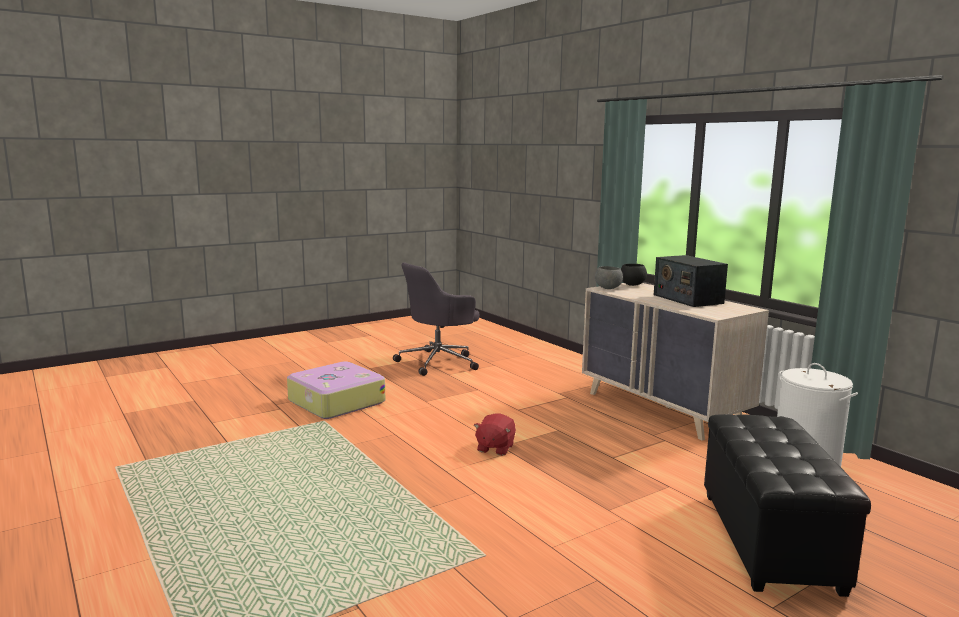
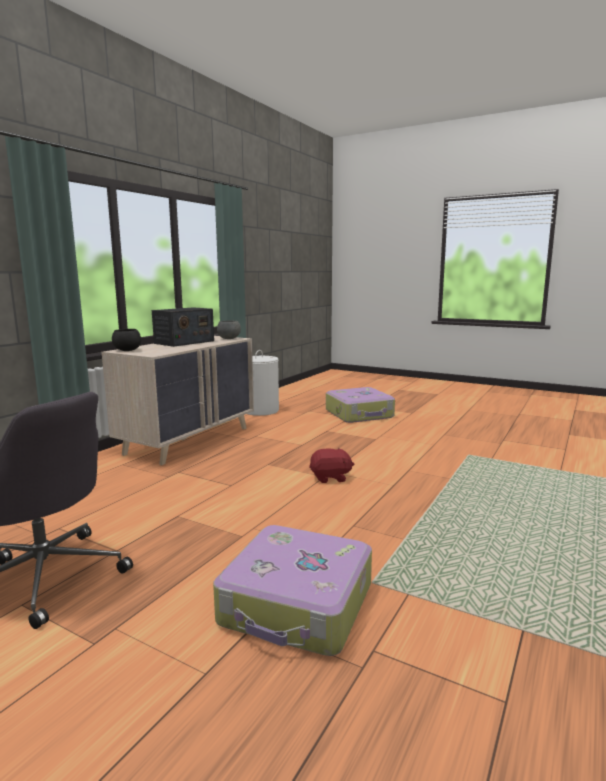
camera: 115 degrees left, 0 degrees up
(607, 288) = (152, 353): grey bowl -> grey bowl (229, 339)
(770, 541) = (360, 414): black ottoman -> suitcase

